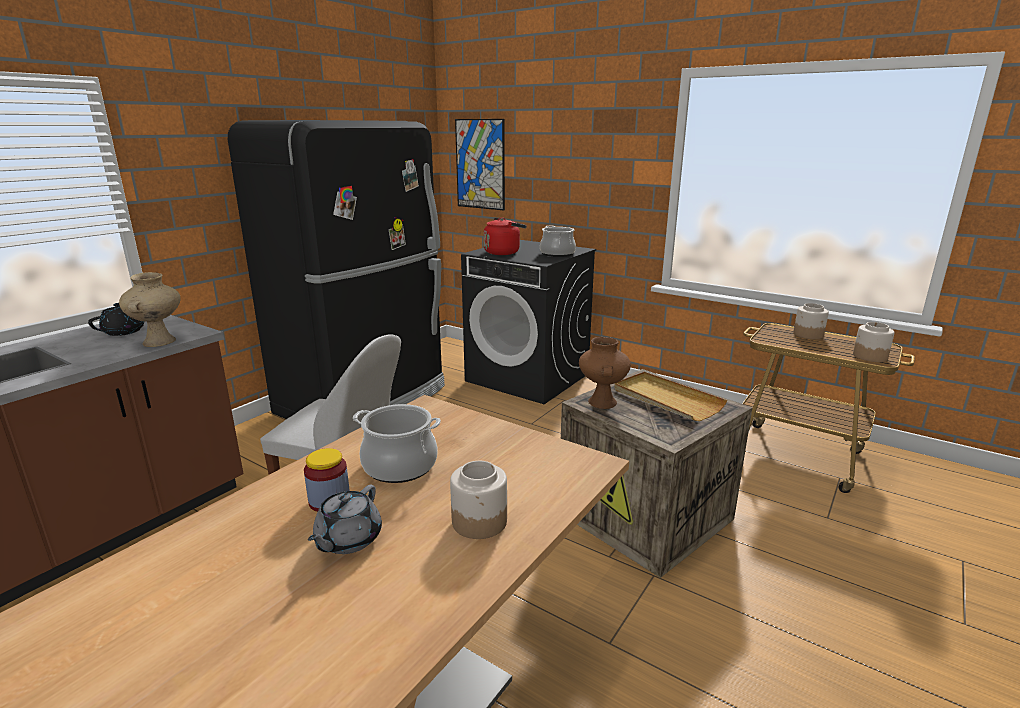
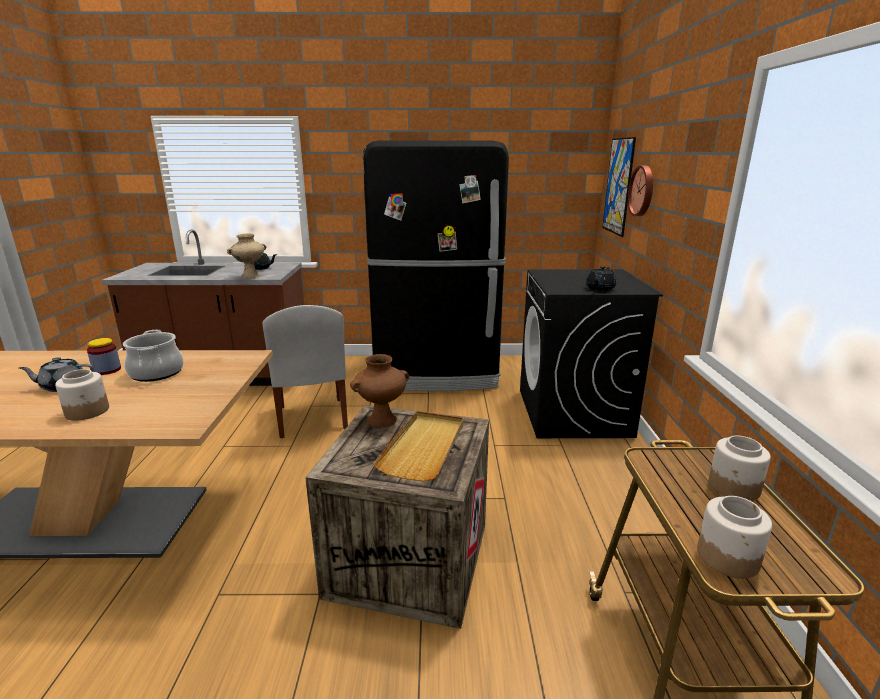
camera: 55 degrees right, 0 degrees up
(504, 252) = (561, 276): red kettle -> none
(532, 166) = (642, 191): none -> wall clock
(557, 254) = (600, 288): cooking pot -> black teapot

